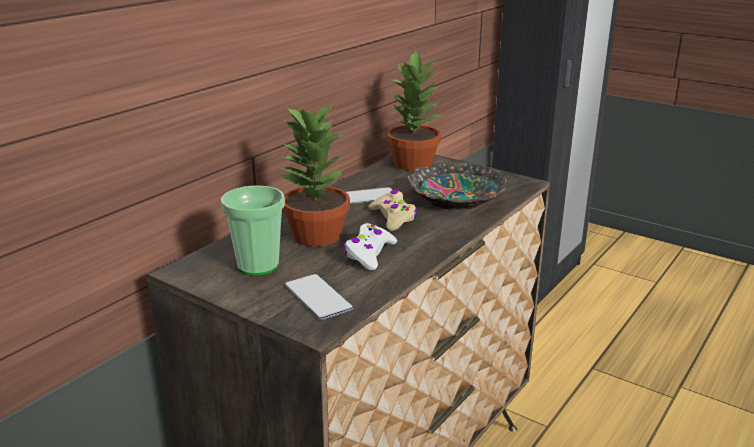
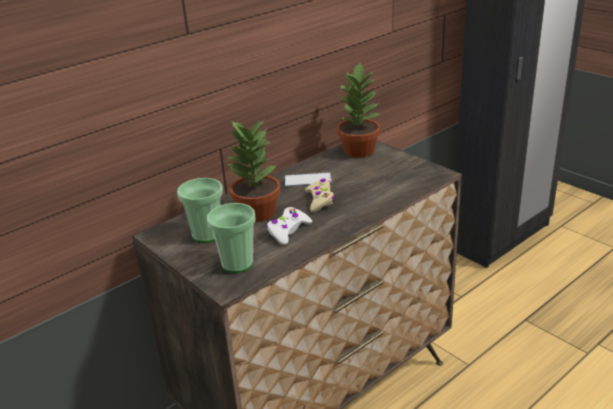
camera: 15 degrees right, 5 degrees up
(318, 297) = (237, 263): phone -> cup
(455, 197) = (376, 184): bowl -> none

